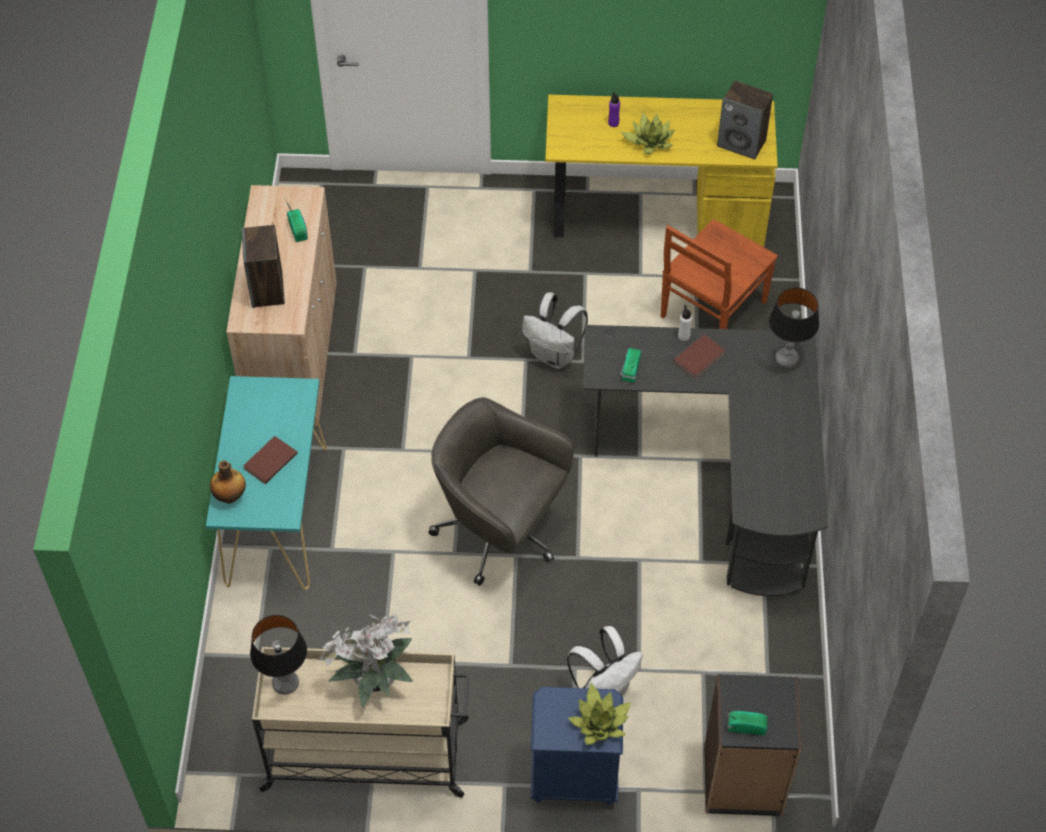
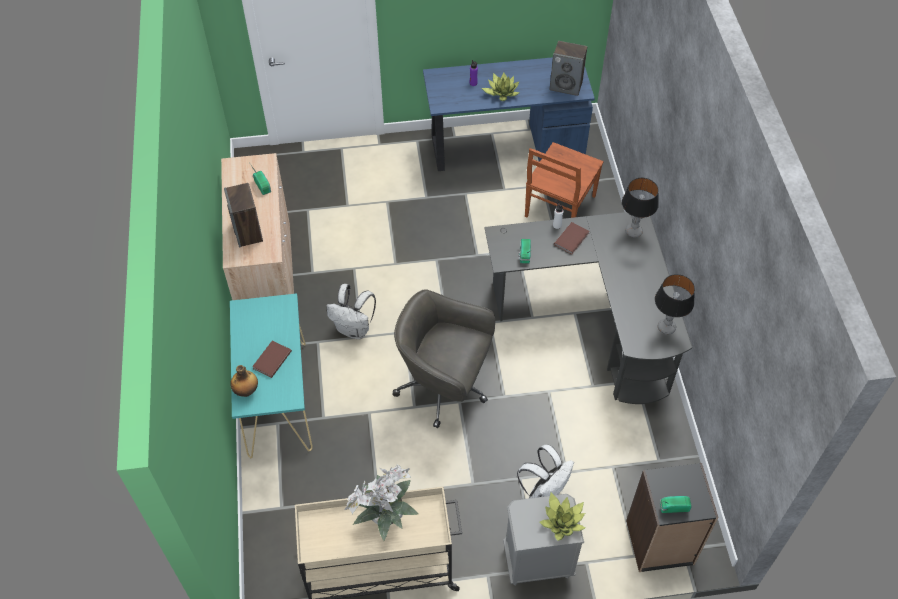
camera: 10 degrees left, 0 degrees up
(285, 683) = (317, 530): table lamp -> table lamp (666, 327)
(554, 355) = (456, 254): white backpack -> white backpack (354, 329)
(573, 777) = (537, 561): blue nightstand -> grey nightstand
(654, 212) = (503, 145): yellow desk -> blue desk

